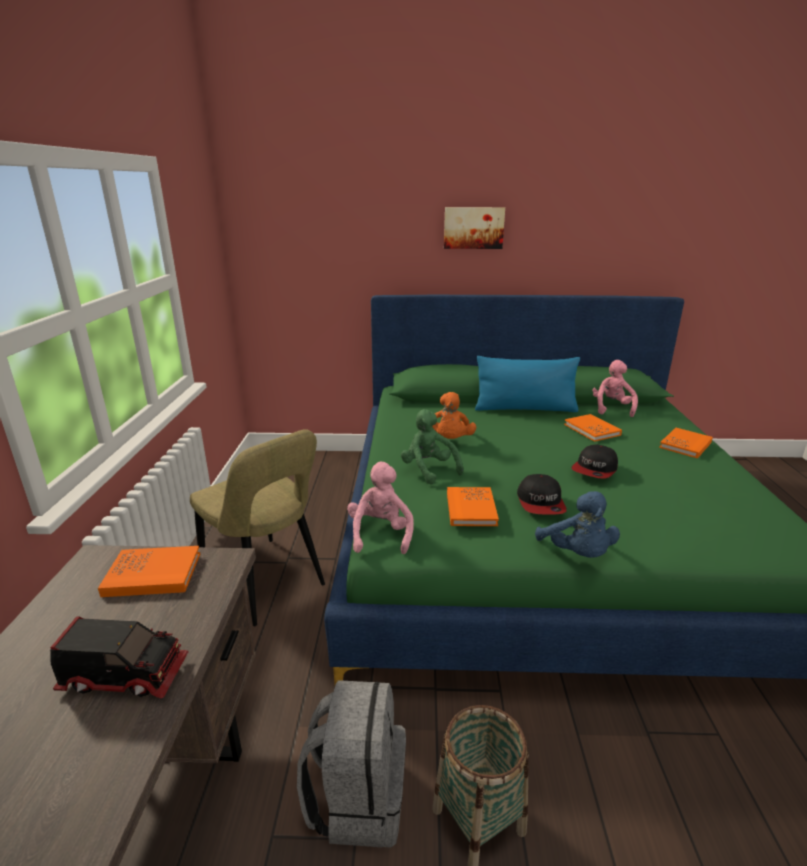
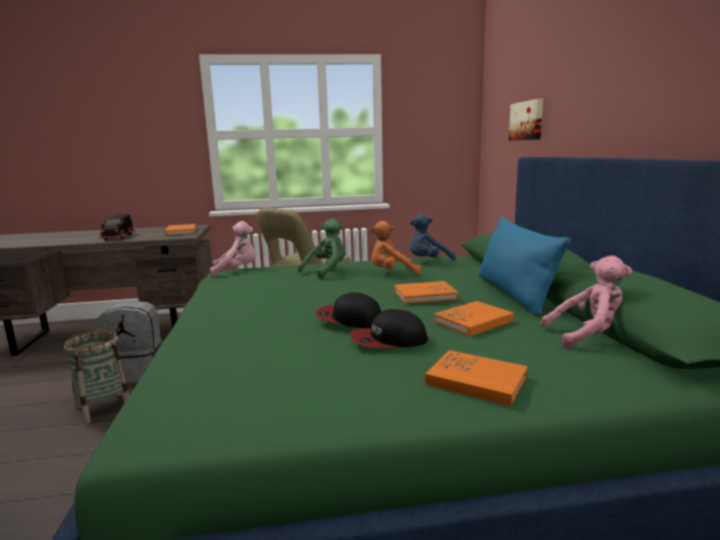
camera: 80 degrees right, 10 degrees down
(471, 509) = (257, 280): orange book -> orange book (425, 295)
(473, 228) = (612, 72): picture -> picture (527, 120)
(541, 503) = (270, 299): cap -> cap (388, 340)
(577, 554) = (191, 312): blue plush toy -> blue plush toy (428, 262)

